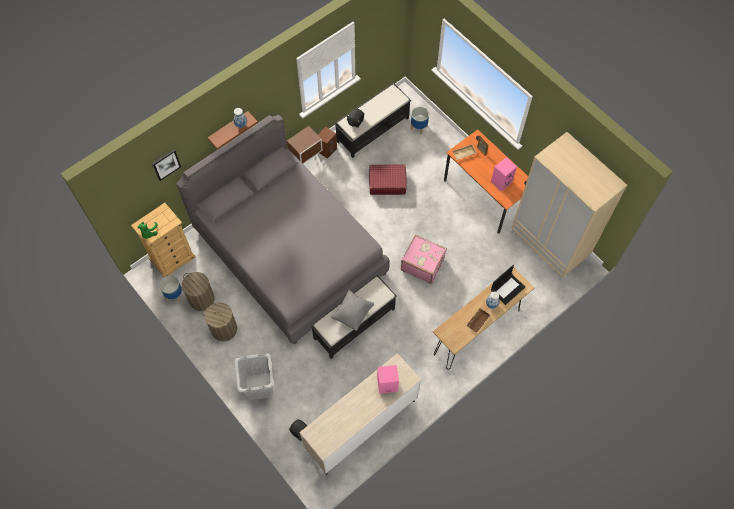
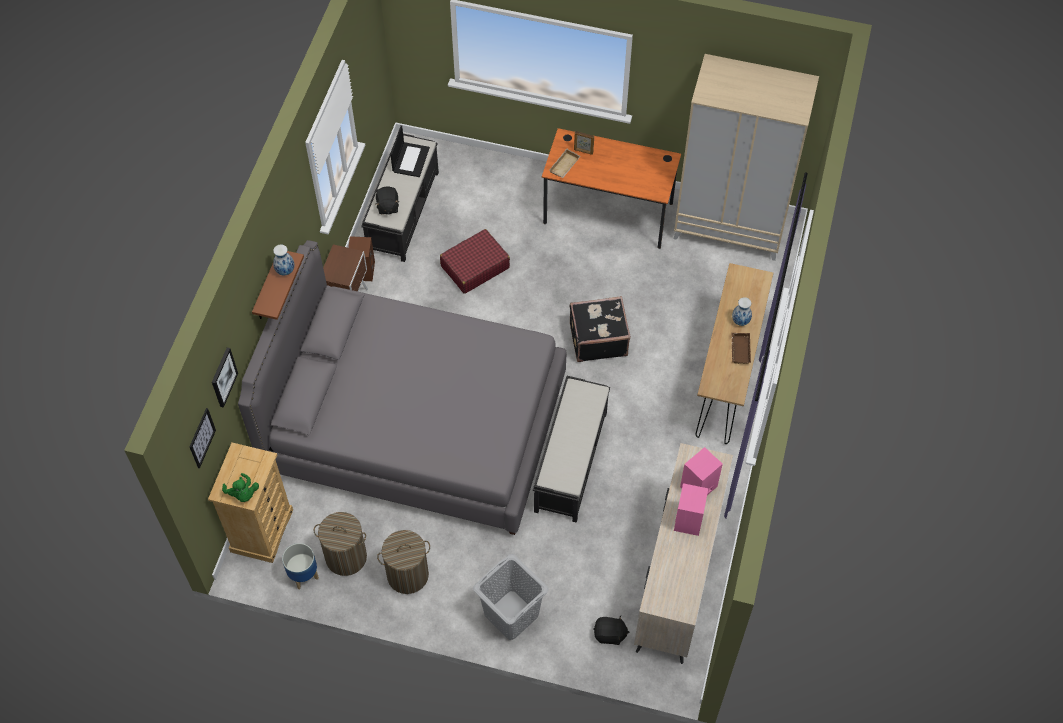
camera: 35 degrees left, 5 degrees down
(134, 190) = (202, 438): none -> picture
(352, 313) = (575, 440): grey pillow -> none
(419, 128) = (461, 177): planter -> none
(422, 264) = (597, 339): pink suitcase -> black suitcase
(501, 181) = (636, 173): pink speaker -> pink speaker (688, 519)
(507, 288) = (744, 291): laptop -> laptop (410, 159)

